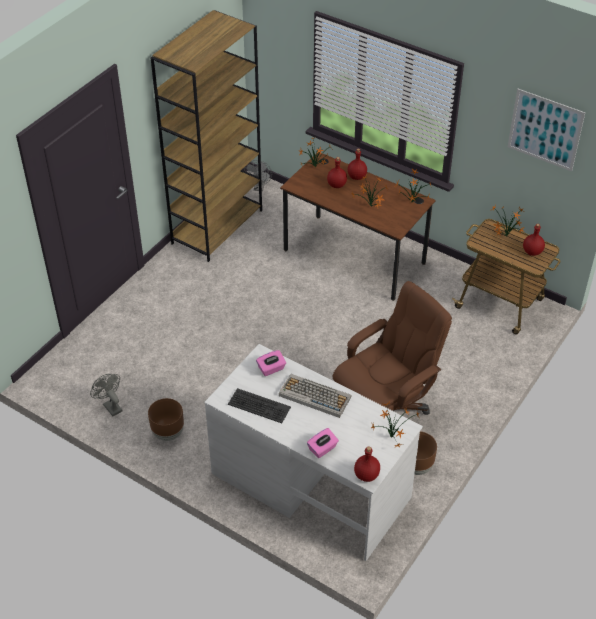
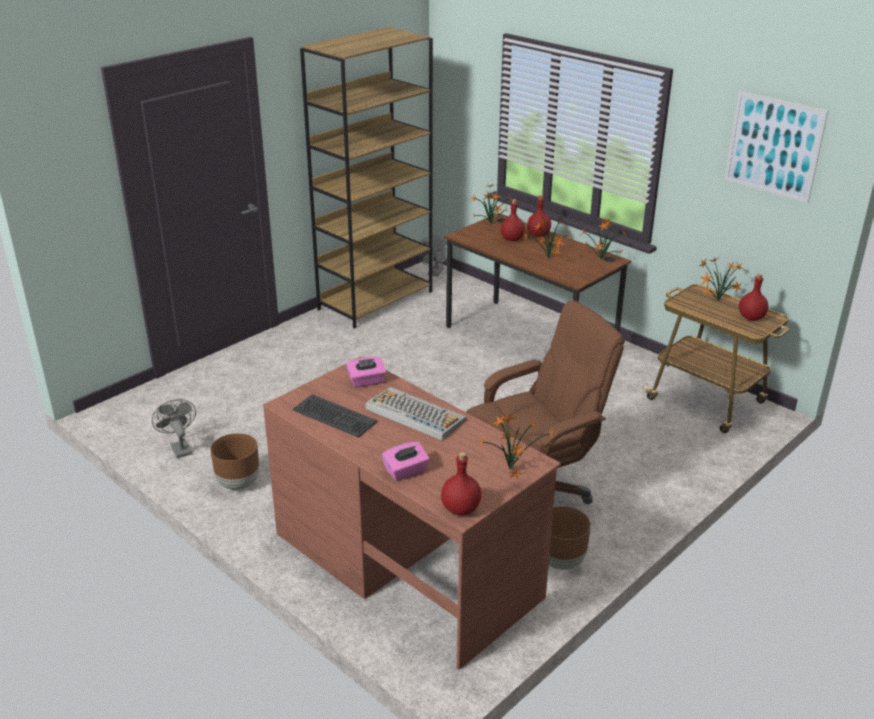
camera: 10 degrees right, 15 degrees down
(310, 484) = (406, 563): white desk -> brown desk

